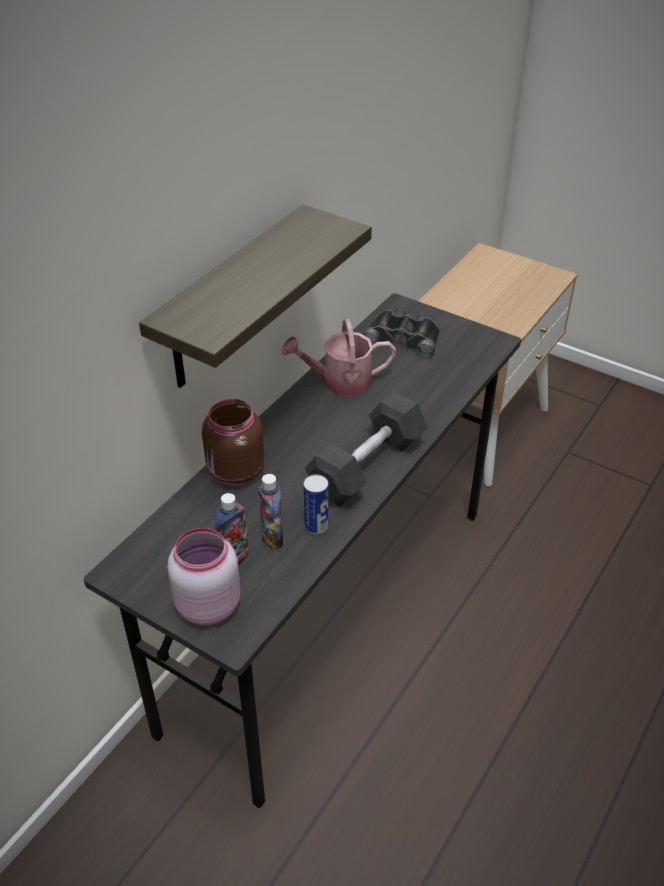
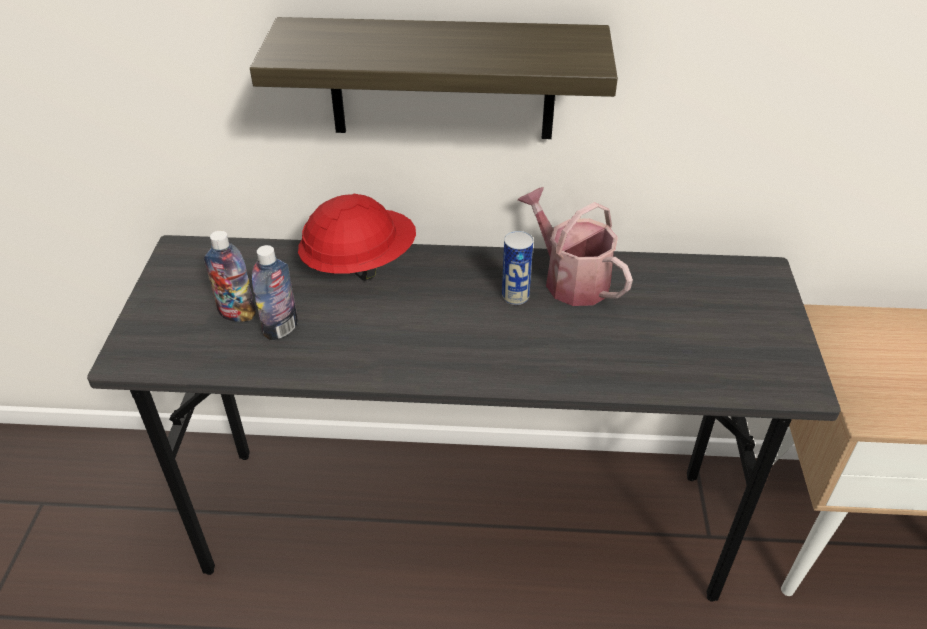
camera: 60 degrees right, 0 degrees up
(206, 604) = (164, 322): pink jar -> none
(234, 472) = (360, 264): brown jar -> red hard hat
(316, 527) = (318, 354): can -> can (515, 296)
(367, 466) = (445, 356): grey dumbbell -> none
(403, 337) = (708, 298): black binoculars -> none

